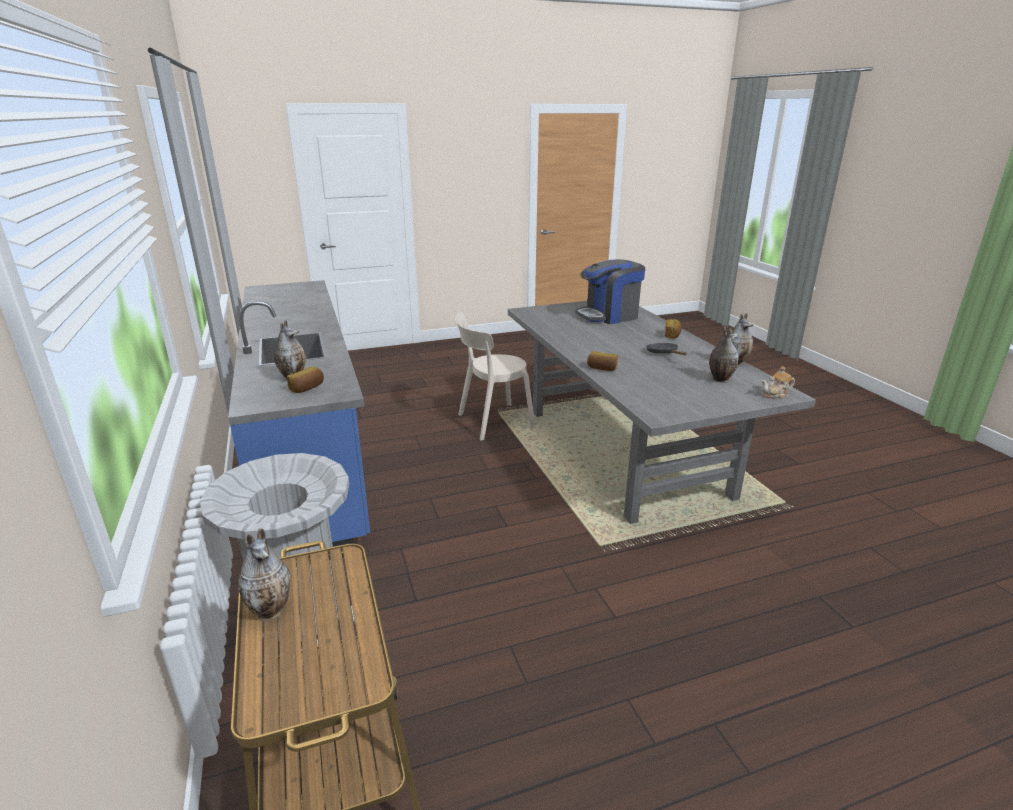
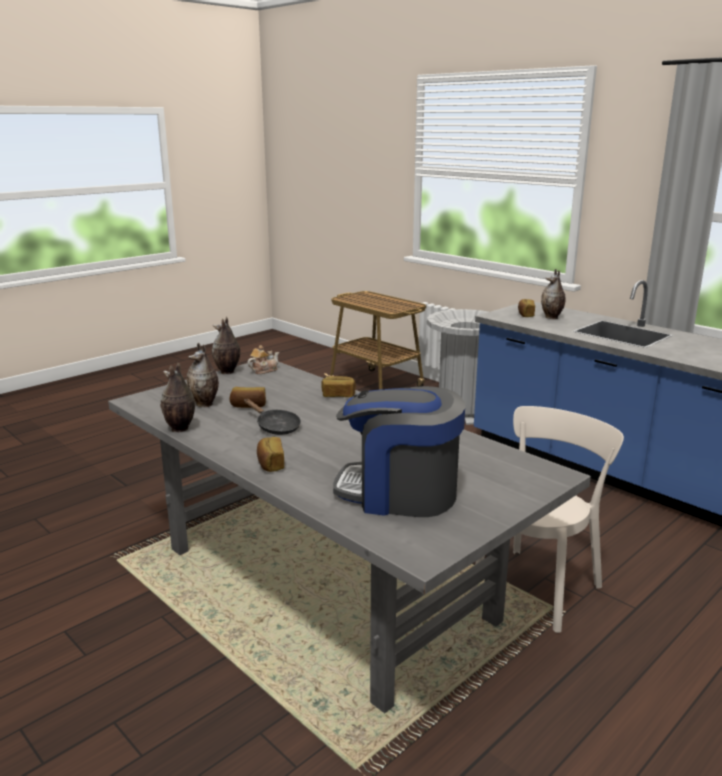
camera: 155 degrees right, 5 degrees down
(271, 610) = (396, 302): vase -> vase (227, 372)
(609, 315) = (399, 493): coffee machine -> coffee machine turned 120 degrees counterclockwise
(681, 371) = (248, 406): none -> bread
(775, 395) = (149, 397): teapot -> teapot (264, 370)

